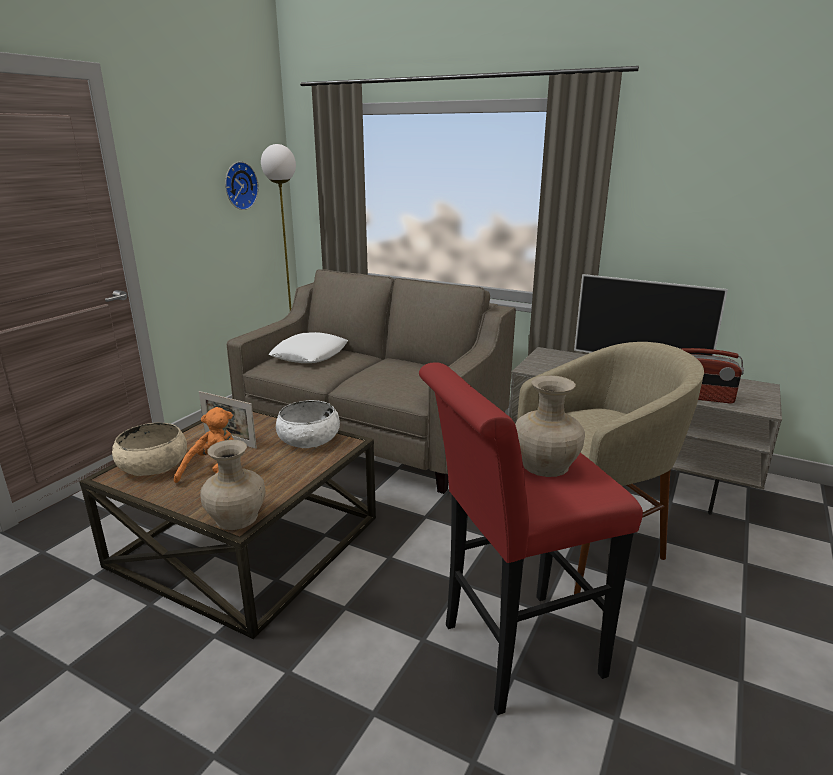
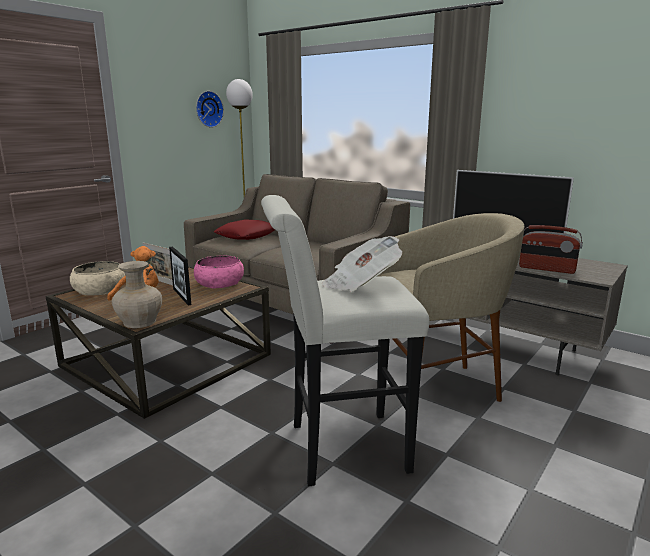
camera: 10 degrees right, 5 degrees down
(270, 465) = (181, 296): none -> picture frame
(309, 438) = (219, 283): white bowl -> pink bowl
(310, 355) = (247, 235): white pillow -> red pillow
(511, 652) = (338, 448): red stool -> white stool
(545, 465) = (360, 283): beige vase -> newspaper

